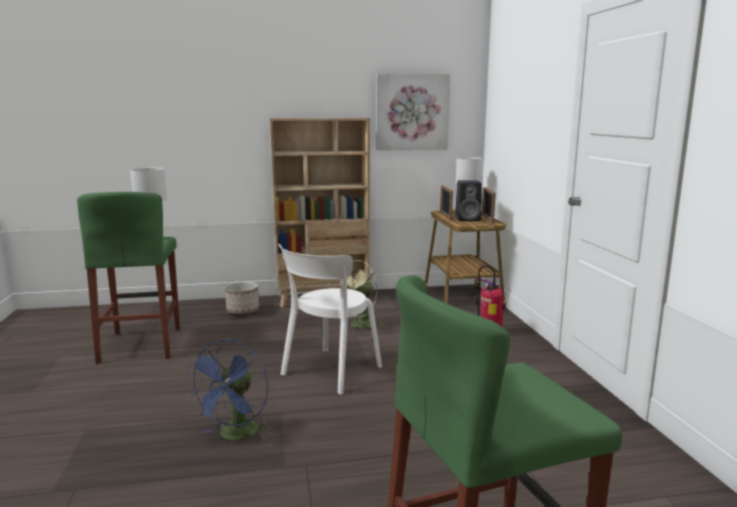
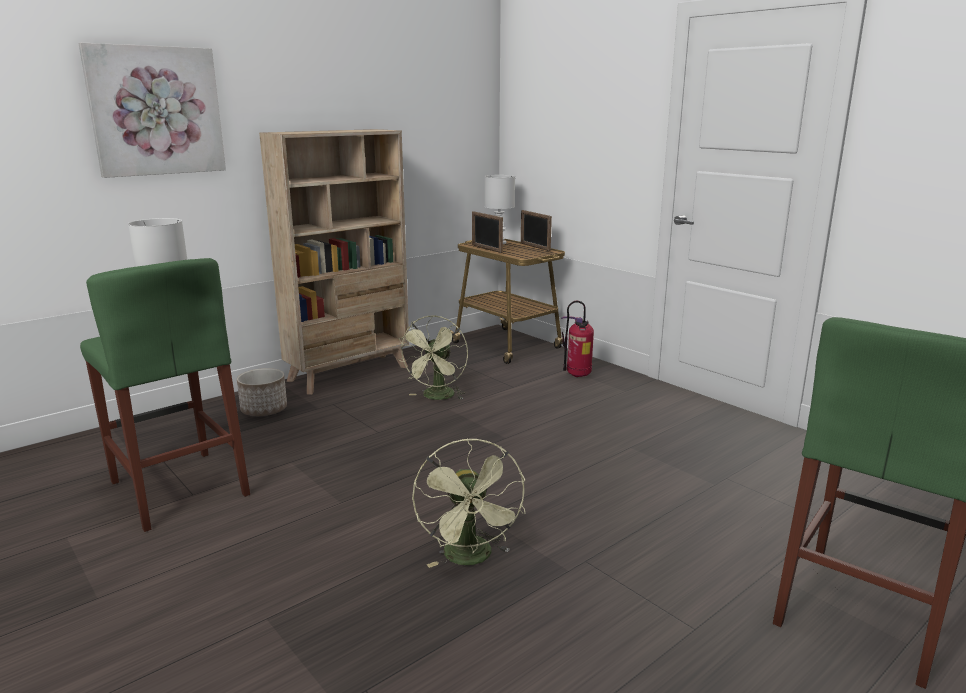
camera: 30 degrees left, 5 degrees up
(235, 436) = (471, 558): blue fan -> green fan
(329, 372) = (474, 457): white chair -> none
(411, 112) = (426, 120): picture -> picture (156, 111)
(468, 219) = (515, 249): black speaker -> none

